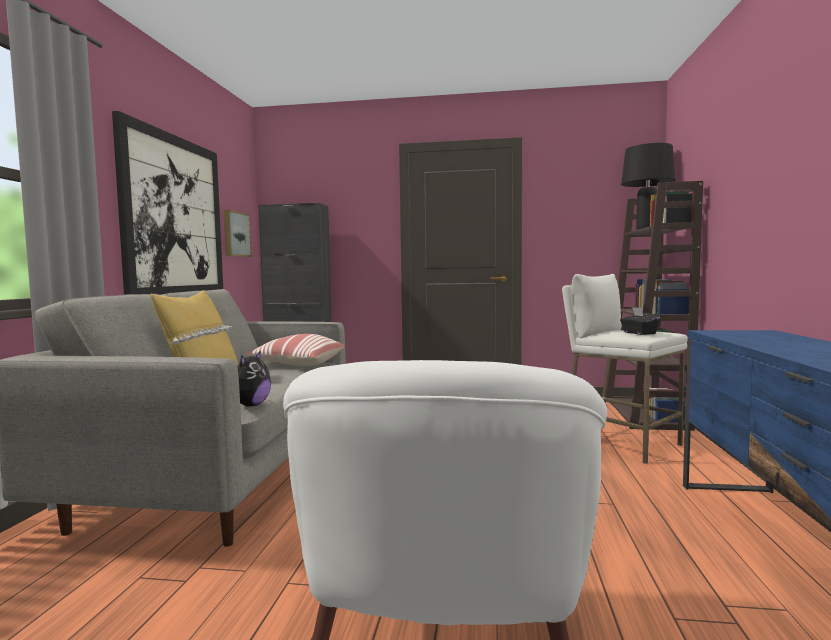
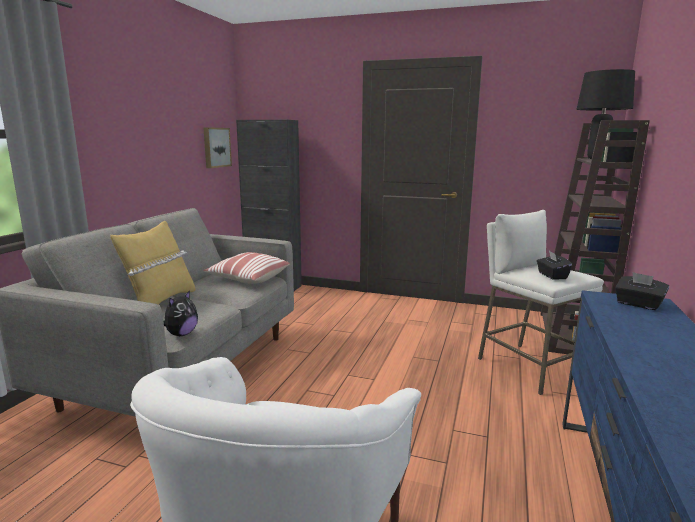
camera: 10 degrees right, 10 degrees up
(174, 216) = (154, 142): picture -> none
(752, 333) = (638, 304): none -> black tissue box

